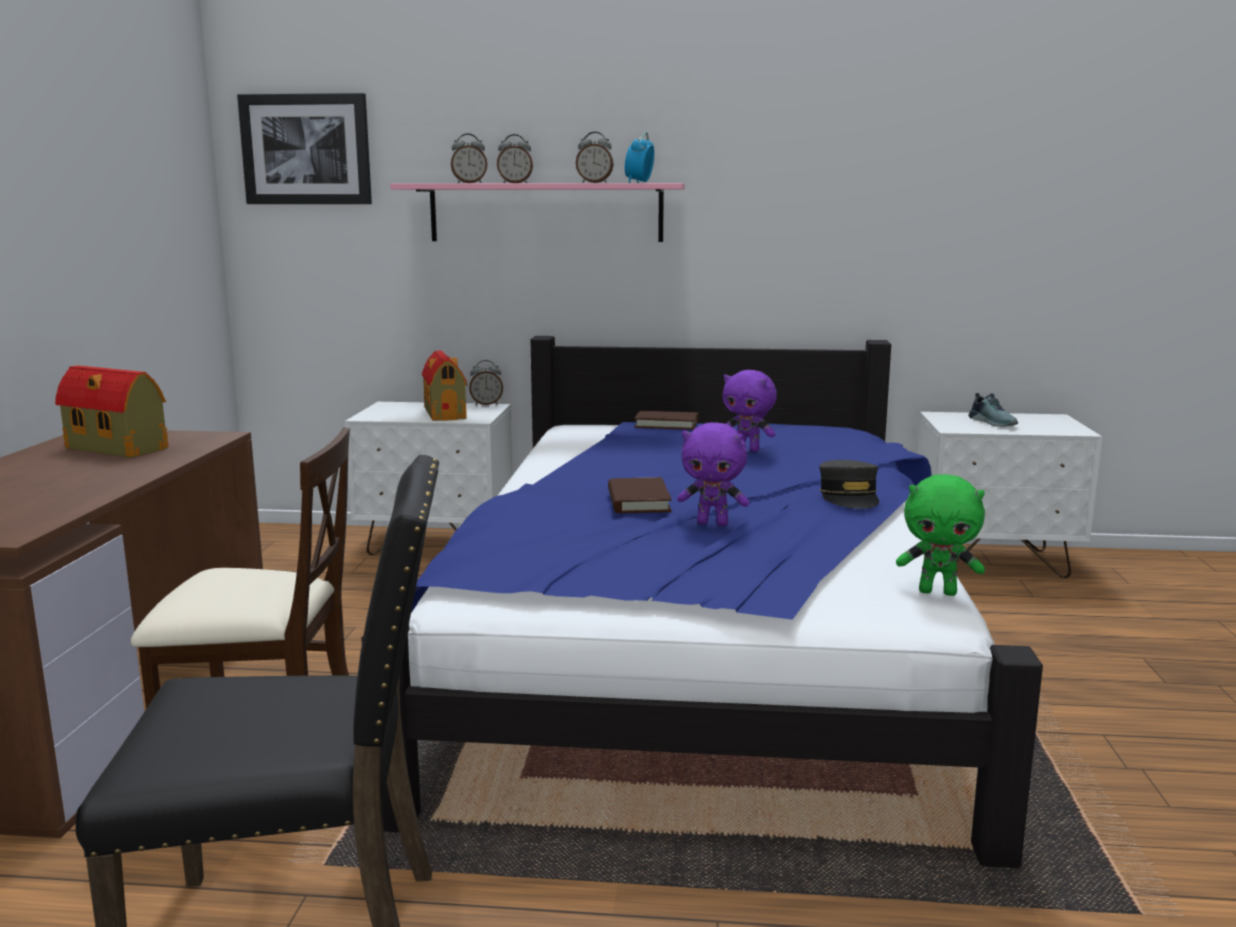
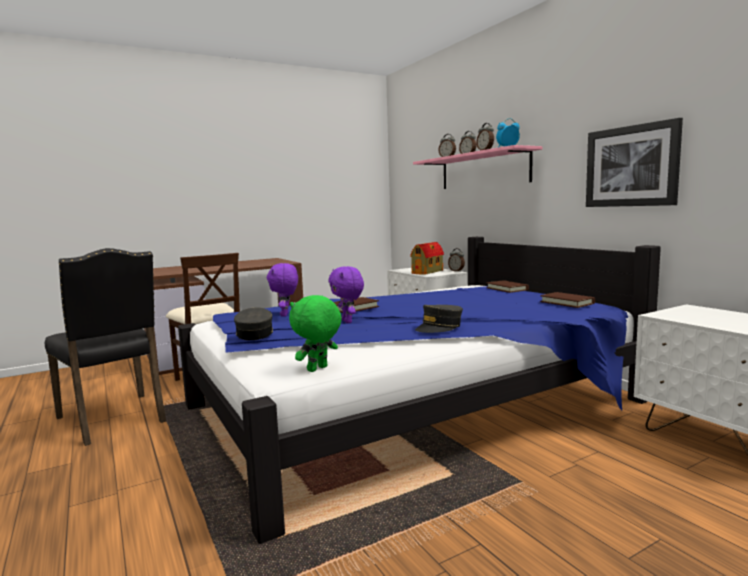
camera: 55 degrees right, 5 degrees down
(118, 448) = (257, 262): toy house -> none
(306, 149) = (409, 151): picture -> picture (631, 166)
(717, 581) = (254, 334): none -> grey cap
(748, 449) = (487, 302): purple plush toy -> purple plush toy (285, 315)
(815, 431) = (567, 302): none -> brown book
(938, 592) = (318, 369): green plush toy -> green plush toy turned 60 degrees clockwise
(994, 423) = (716, 317): shoe -> none

